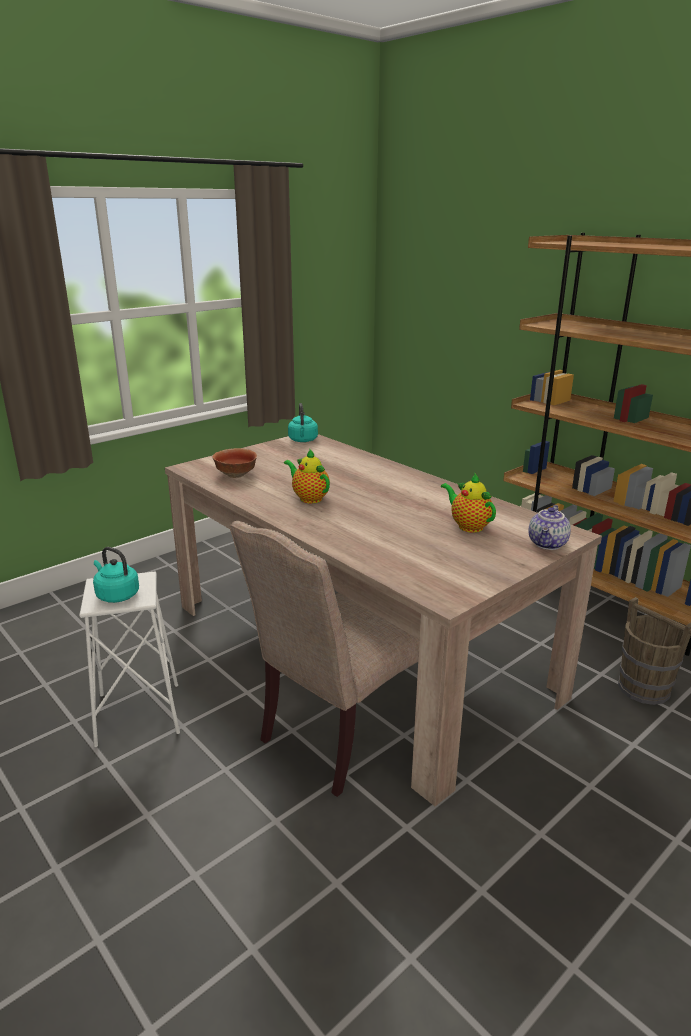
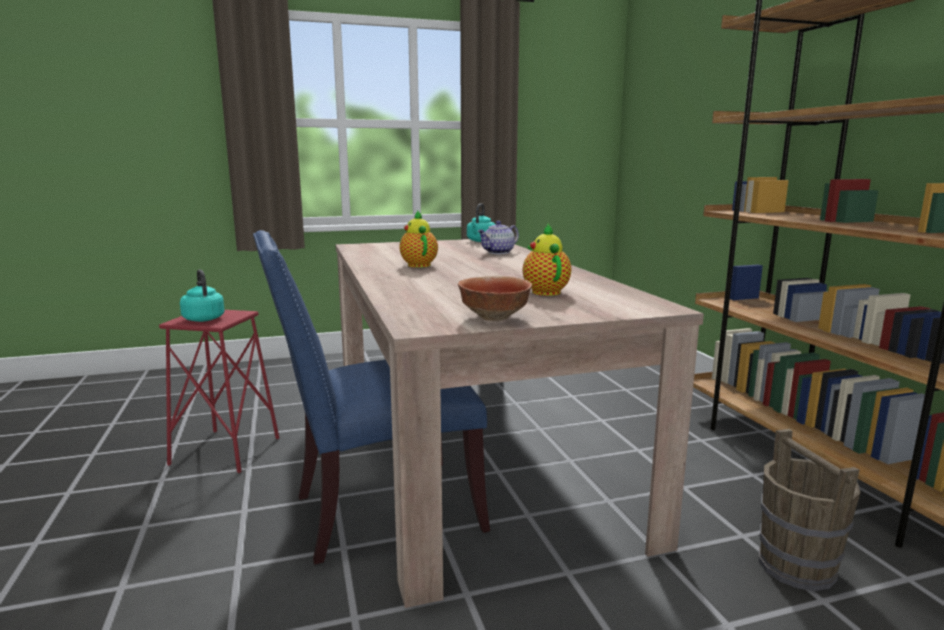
camera: 25 degrees right, 10 degrees down
(138, 713) = (226, 450): white stool -> red stool
(236, 475) = (383, 251): bowl -> bowl (495, 318)
(342, 734) = (378, 512): beige chair -> blue chair
(548, 544) = (617, 310): teapot -> teapot (498, 252)

